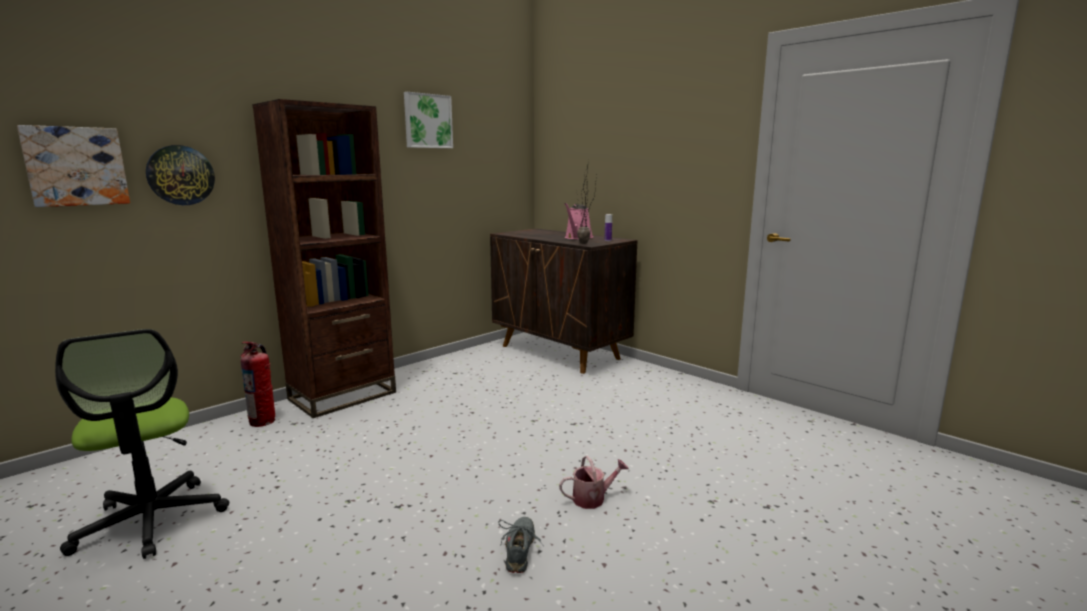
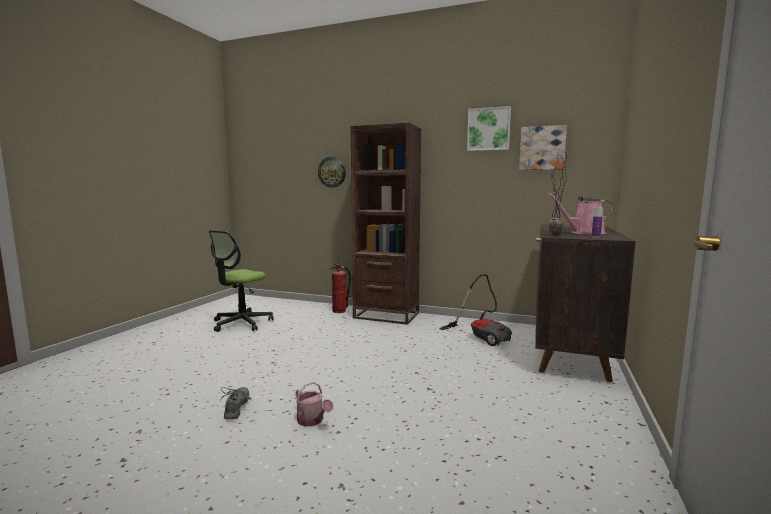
camera: 65 degrees right, 5 degrees down
(76, 166) = (296, 168): picture -> picture (542, 148)
(484, 370) = (481, 336): none -> vacuum cleaner
(520, 550) = (237, 407): grey shoe -> grey shoe turned 75 degrees counterclockwise

